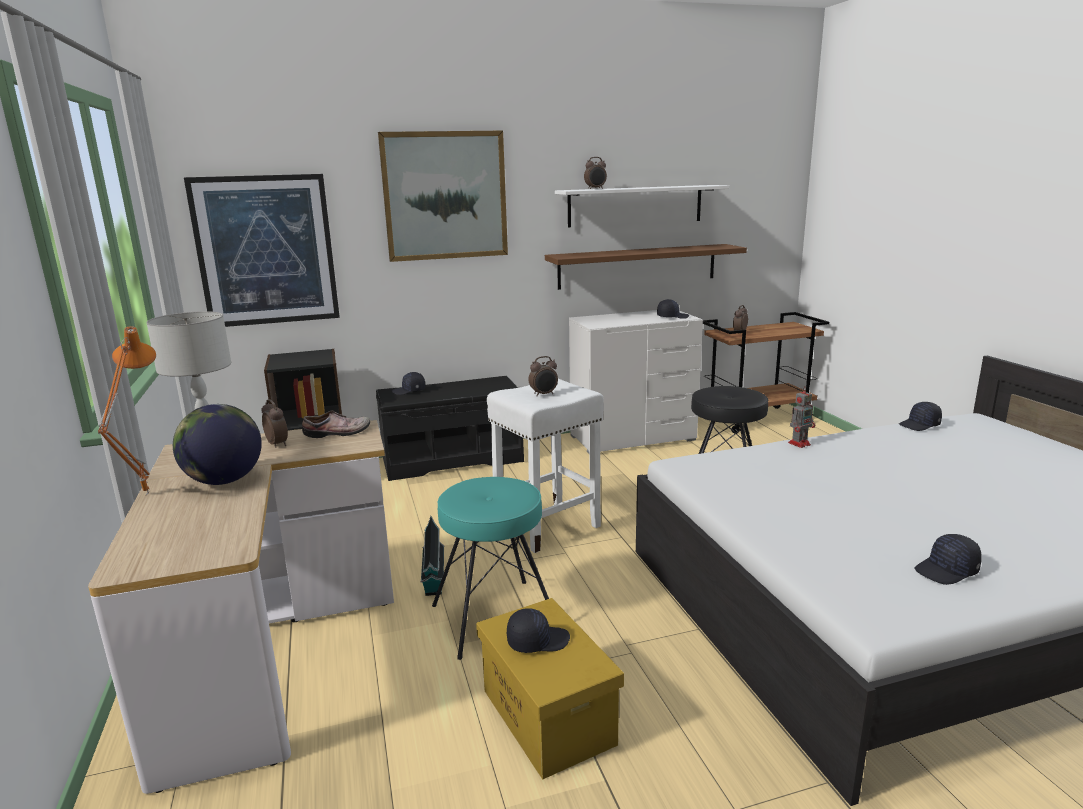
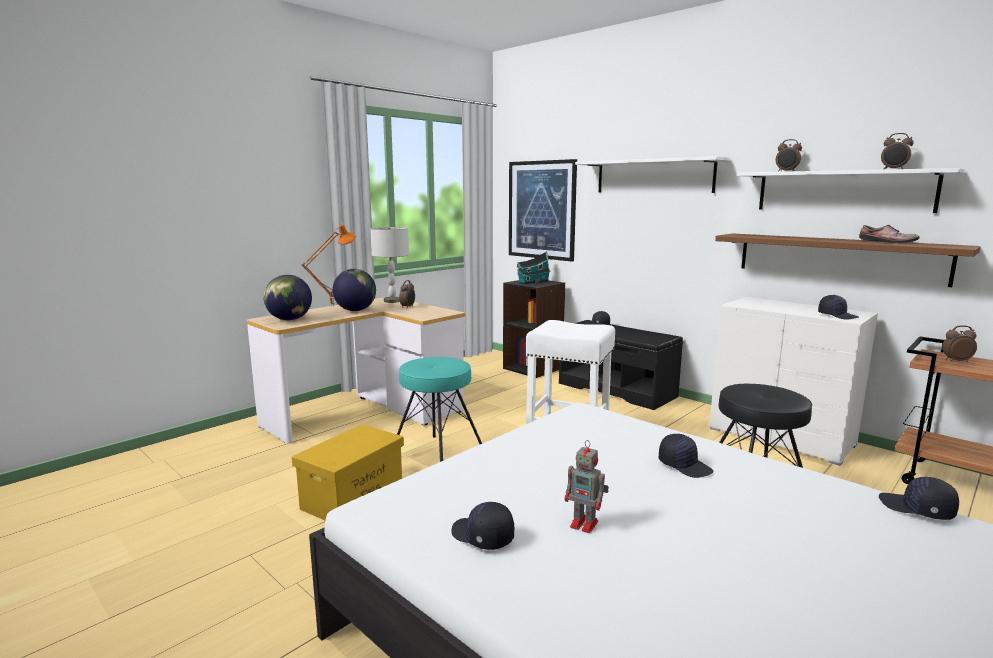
camera: 60 degrees right, 5 degrees down
(186, 542) = (289, 319): none -> globe
(338, 433) = (435, 311): shoe -> shoe (887, 242)
(434, 579) = (460, 429): toy house -> toy house (532, 282)
(445, 196) = (653, 176): picture -> white shelf
(537, 641) = (353, 442): black cap -> black cap (685, 465)
(544, 394) = (568, 329): alarm clock -> alarm clock (893, 169)
(800, 443) = (712, 447): toy robot -> toy robot (585, 524)

